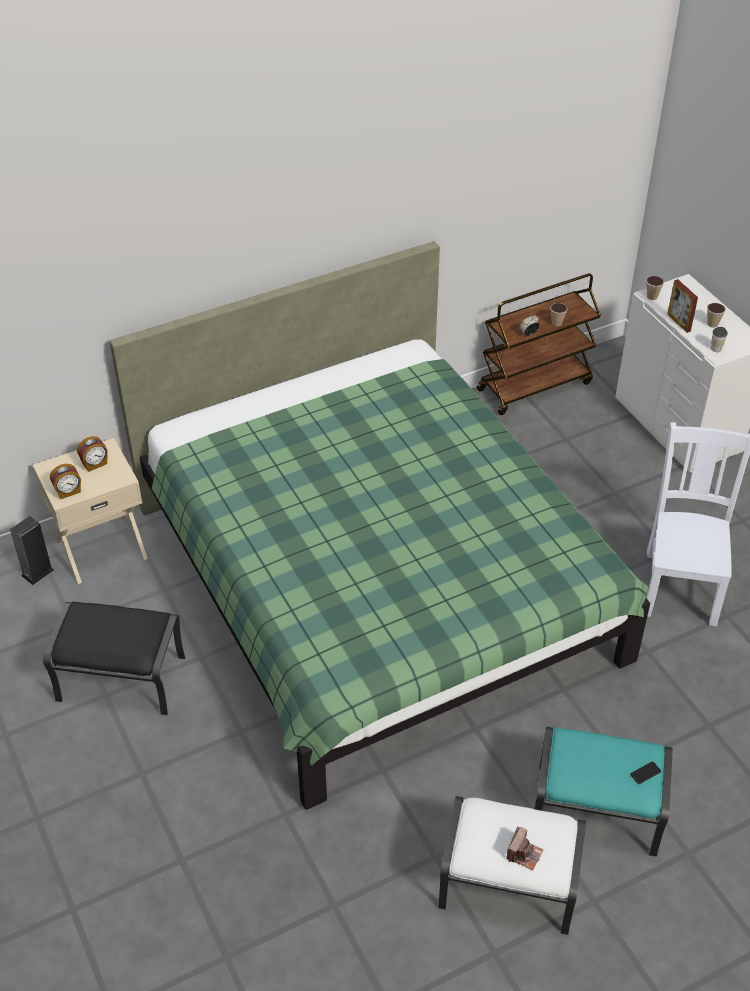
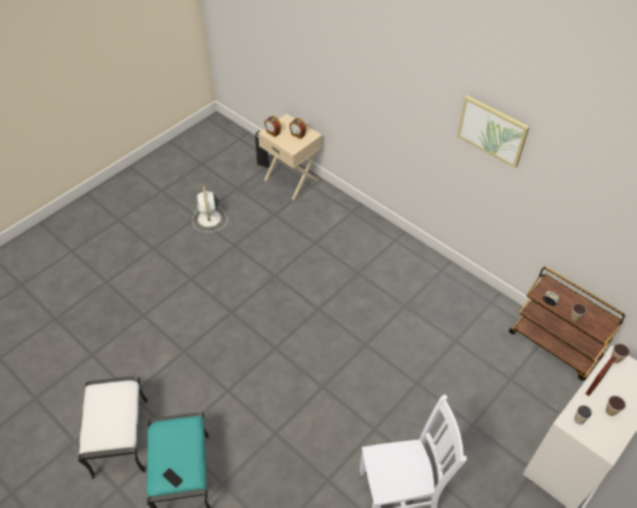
camera: 70 degrees right, 5 degrees up
(122, 678) = (209, 219): black ottoman -> white fan
(374, 208) = (492, 130): none -> picture
(375, 584) = (320, 306): green bed -> none
(524, 854) = (97, 420): camera -> none

